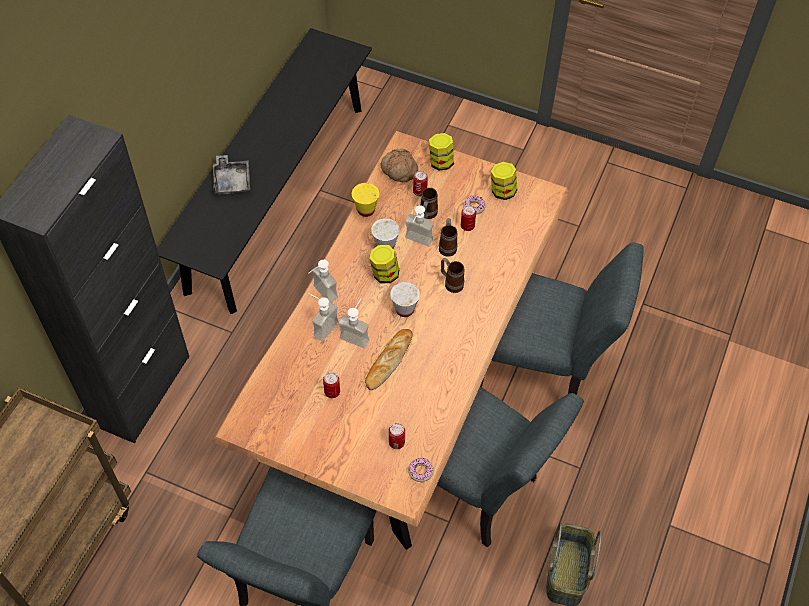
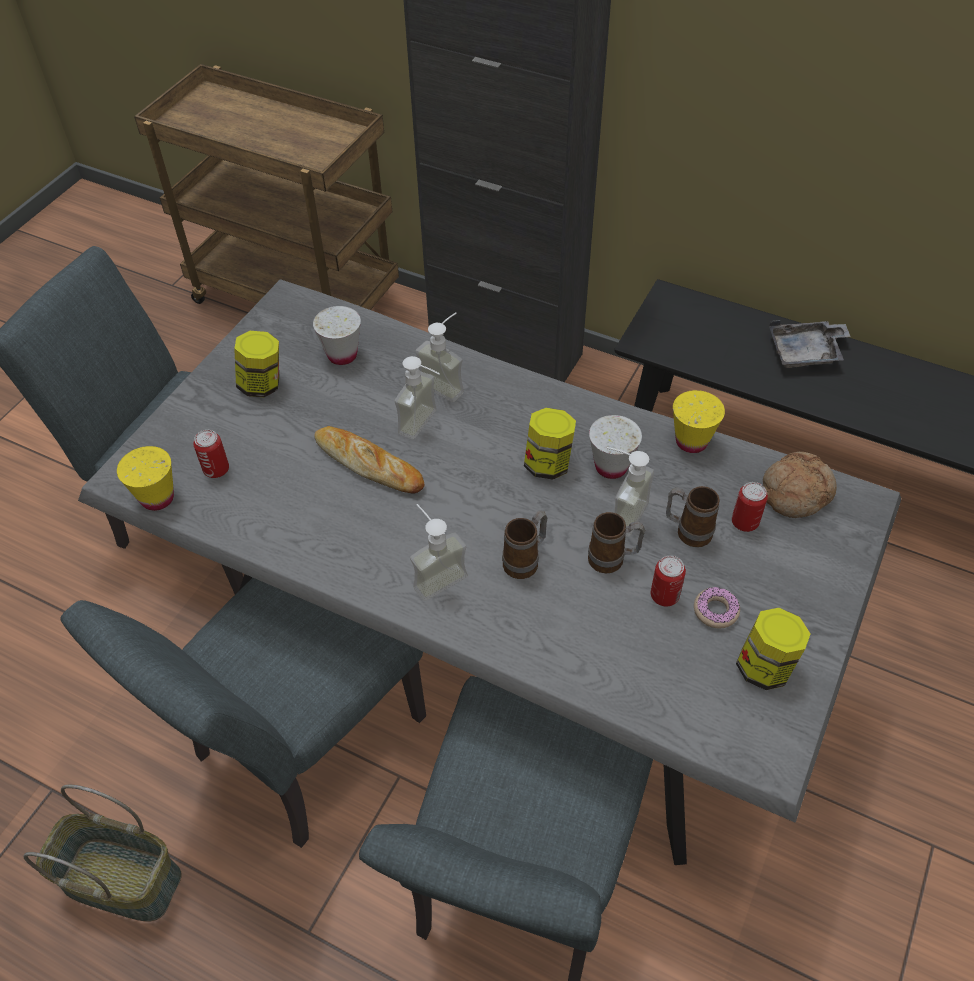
camera: 95 degrees right, 5 degrees down
(320, 295) = (508, 382): soap dispenser -> soap dispenser (434, 574)
(332, 392) = (324, 395): can -> none
(403, 389) = (490, 650): brown dining table -> grey dining table
(404, 309) = (471, 489): white cup -> white cup (342, 355)
(420, 471) = (157, 498): donut -> yellow cup
(441, 162) = (828, 560): jar -> jar (262, 384)

